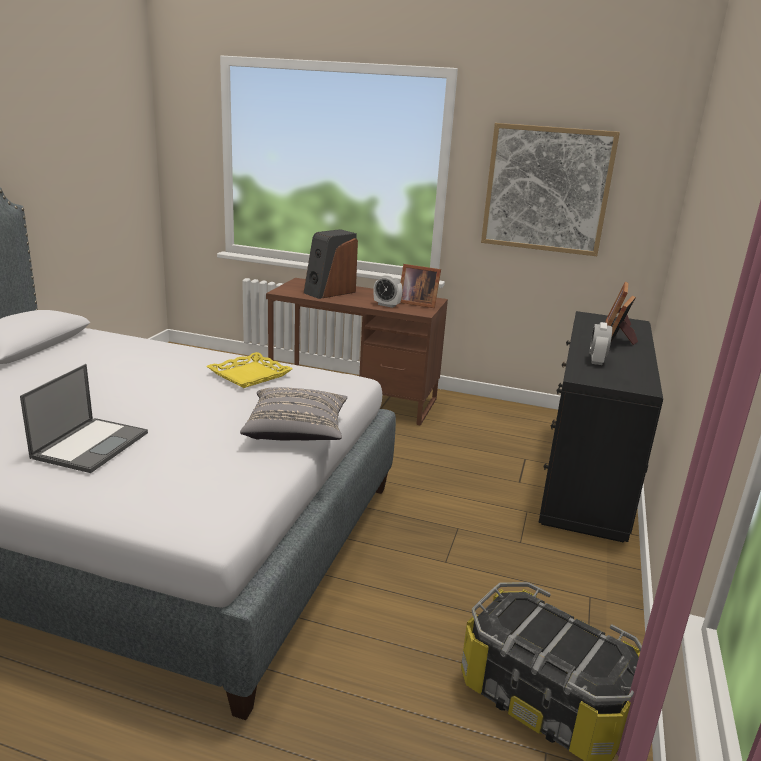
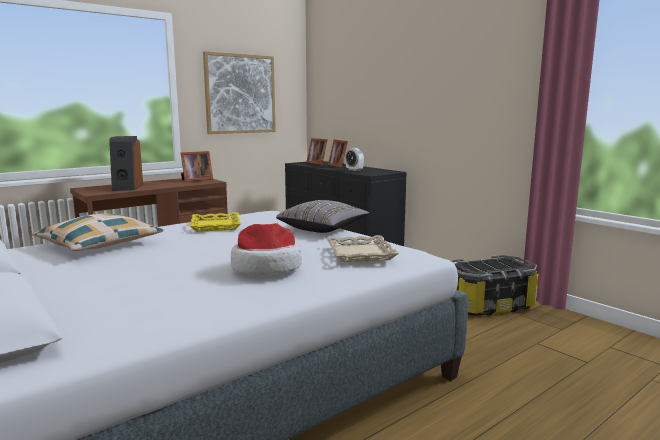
camera: 55 degrees left, 10 degrees down
(91, 444) = (266, 267): laptop -> hat
(135, 354) = (99, 244): none -> pillow
(177, 482) = (361, 253): none -> beige tray
(386, 305) = (184, 183): alarm clock -> none

